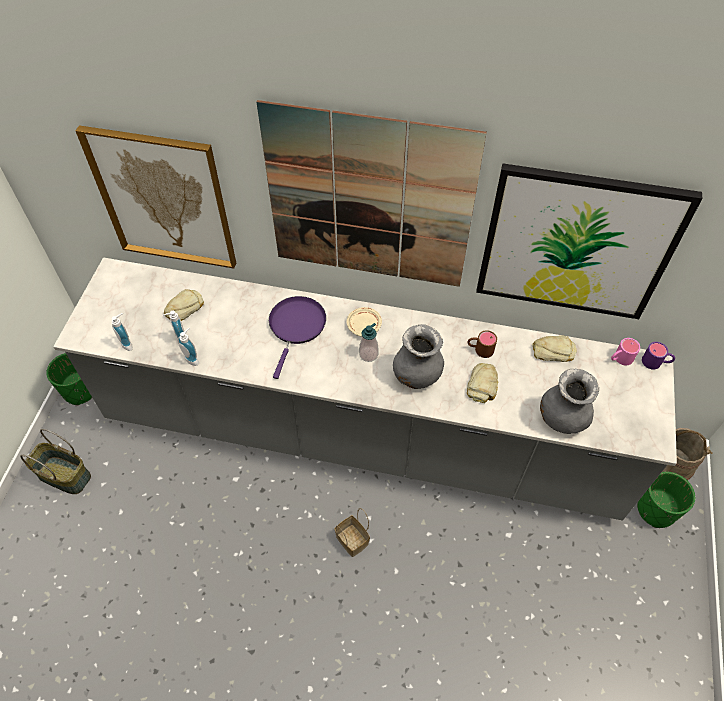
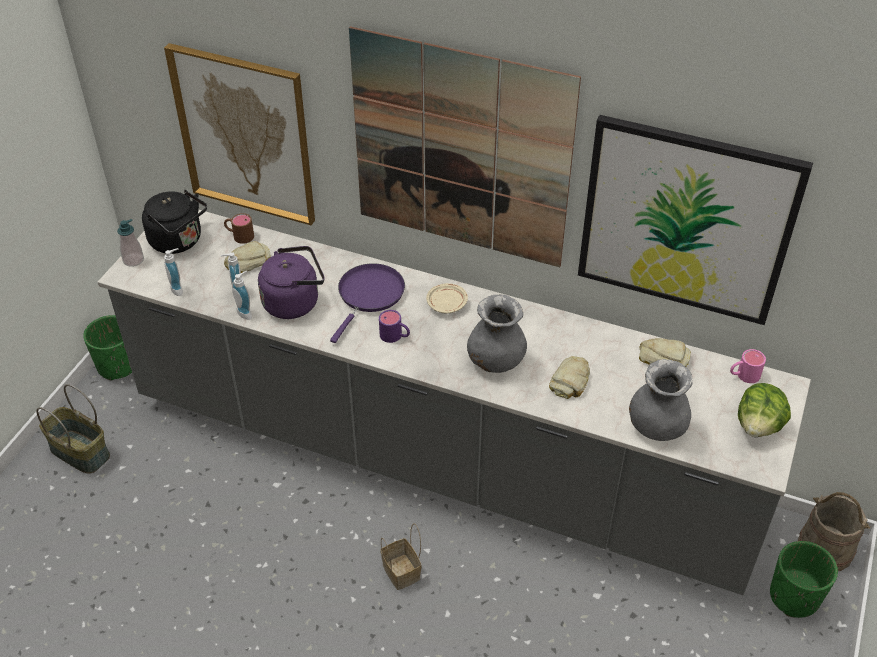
camera: 10 degrees right, 10 degrees down
(119, 296) = (179, 241): none -> black kettle
(233, 342) = (294, 302): none -> purple kettle
(368, 354) = (445, 333): soap dispenser -> soap dispenser (133, 260)
(480, 349) = (576, 344): brown mug -> brown mug (239, 235)
(642, 404) = (758, 426): none -> lettuce
(656, 362) = (787, 385): purple mug -> purple mug (395, 336)

